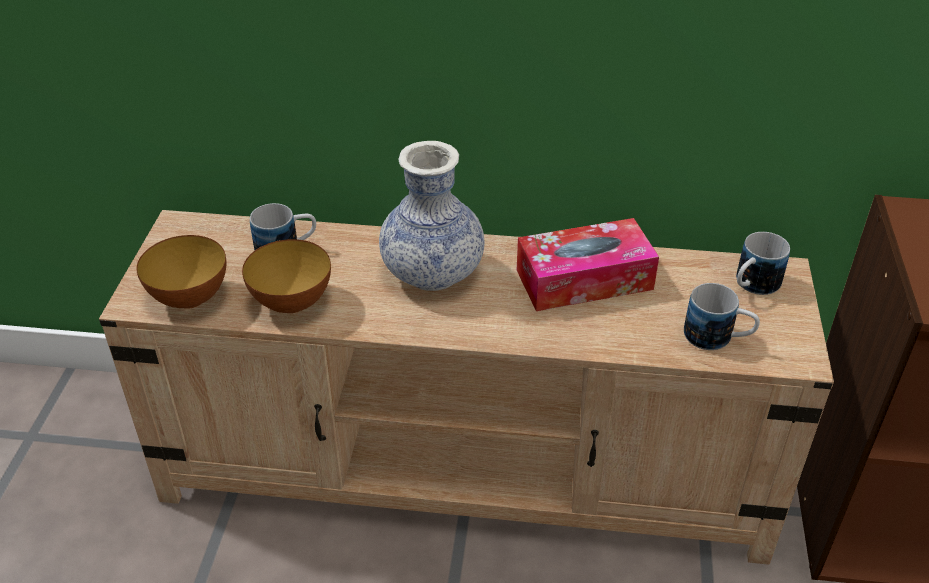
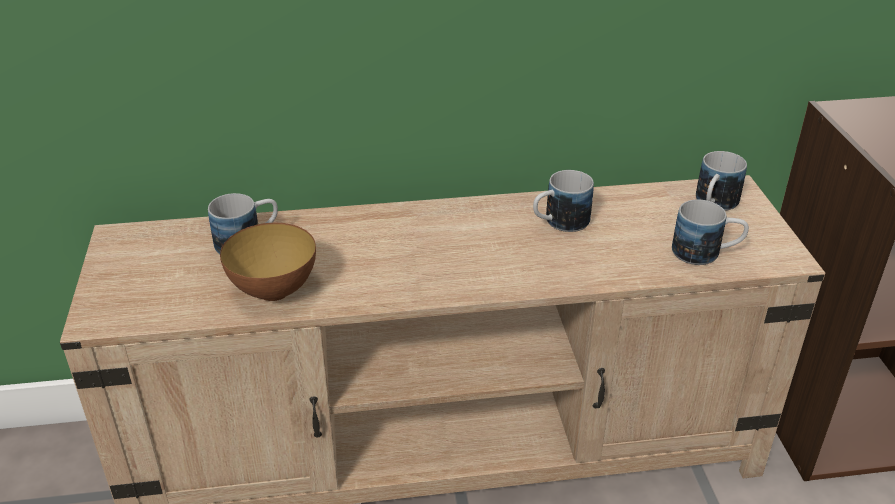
camera: 15 degrees left, 5 degrees down
(190, 298) = (159, 304): bowl -> none
(432, 273) = (408, 240): vase -> none
(584, 279) = (559, 223): tissue box -> mug

